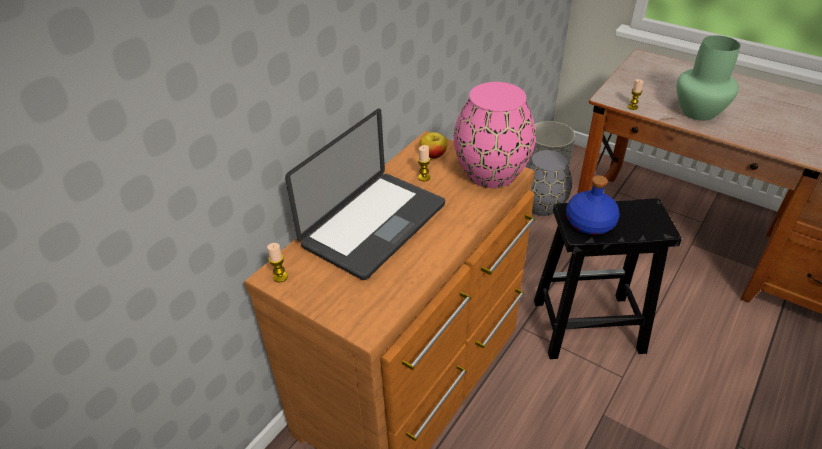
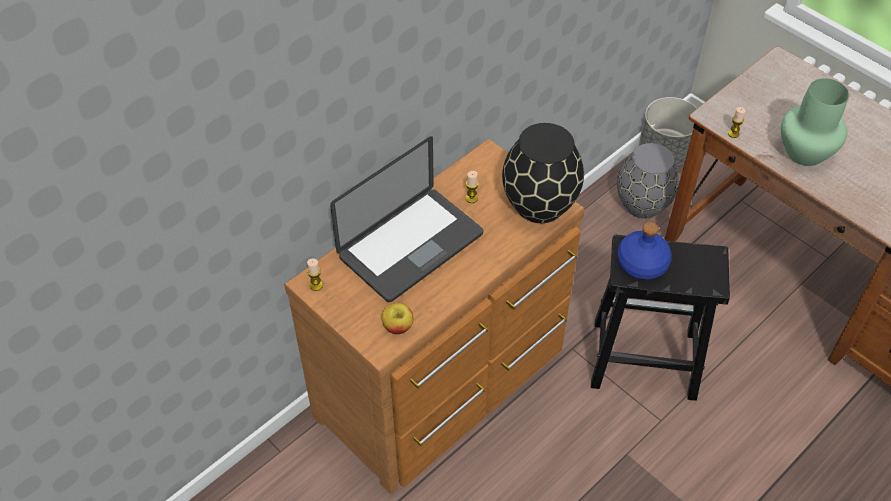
camera: 10 degrees right, 10 degrees up
(433, 155) = (488, 172): apple -> apple (398, 326)
(491, 174) = (539, 206): pink vase -> black vase

